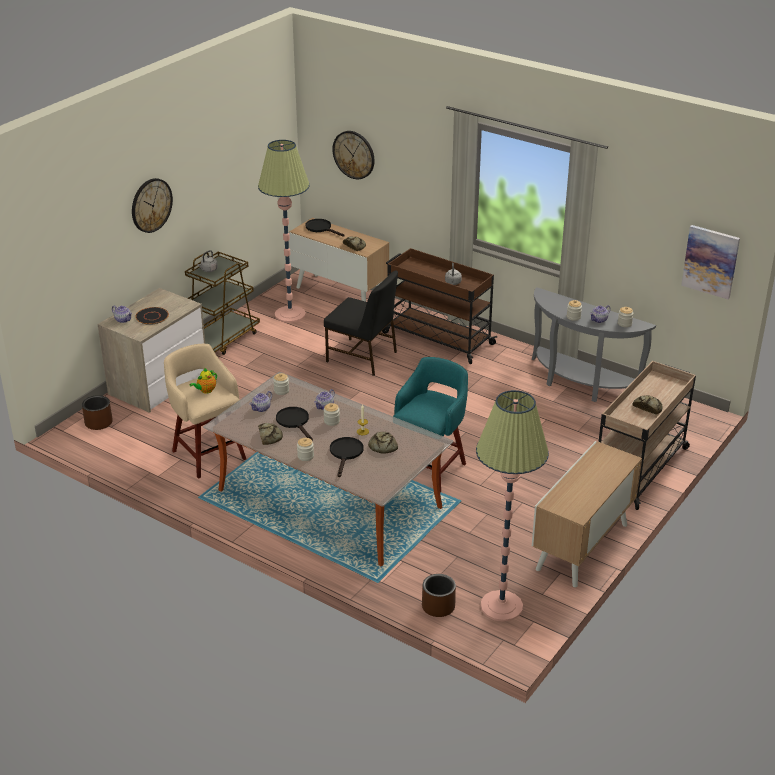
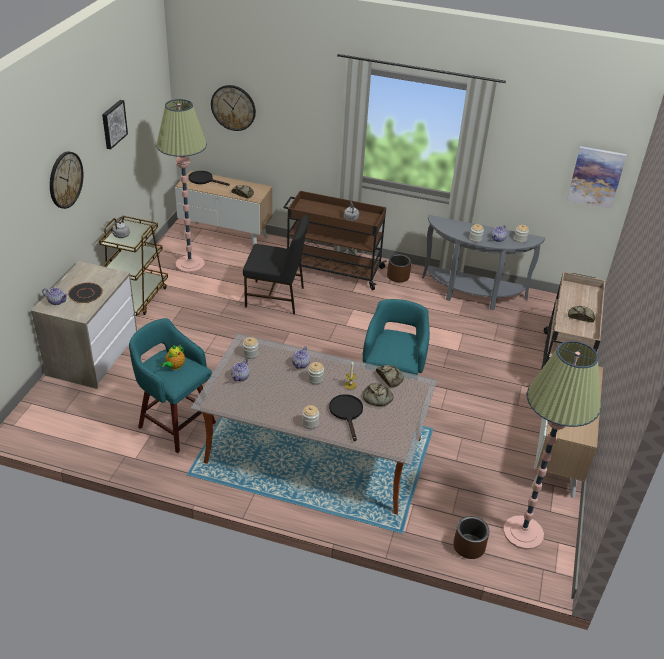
camera: 20 degrees left, 5 degrees up
(98, 423) = (48, 409): brown planter -> brown planter (398, 276)
(208, 453) = (175, 423): beige stool -> turquoise stool
(215, 158) = (113, 124): none -> picture
(269, 436) = (263, 407): bread -> bread (389, 377)
(295, 422) = (280, 386): black frying pan -> none

